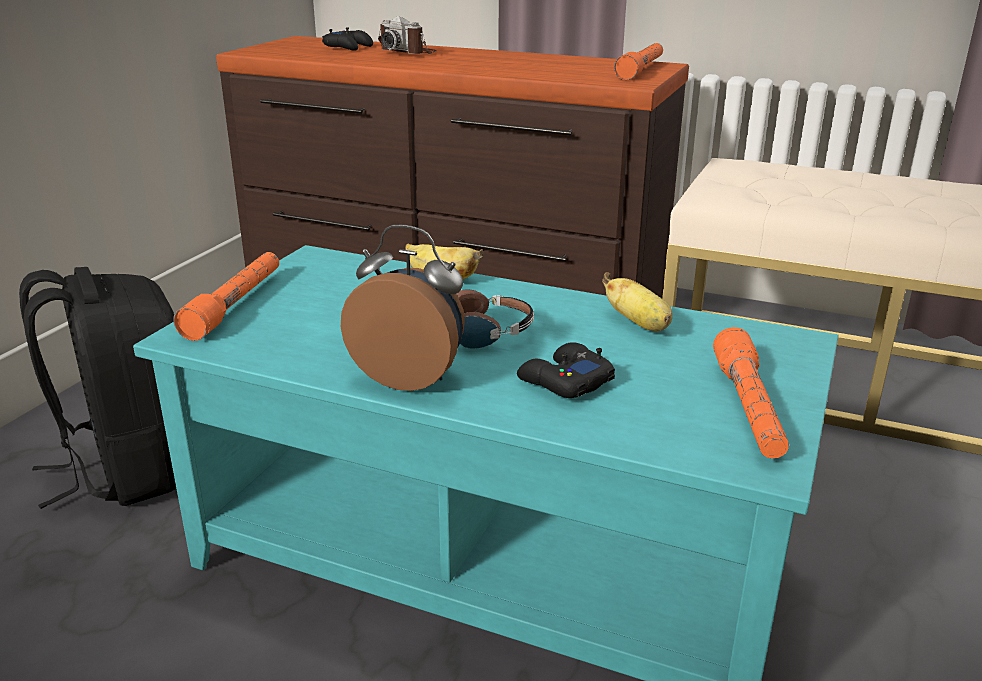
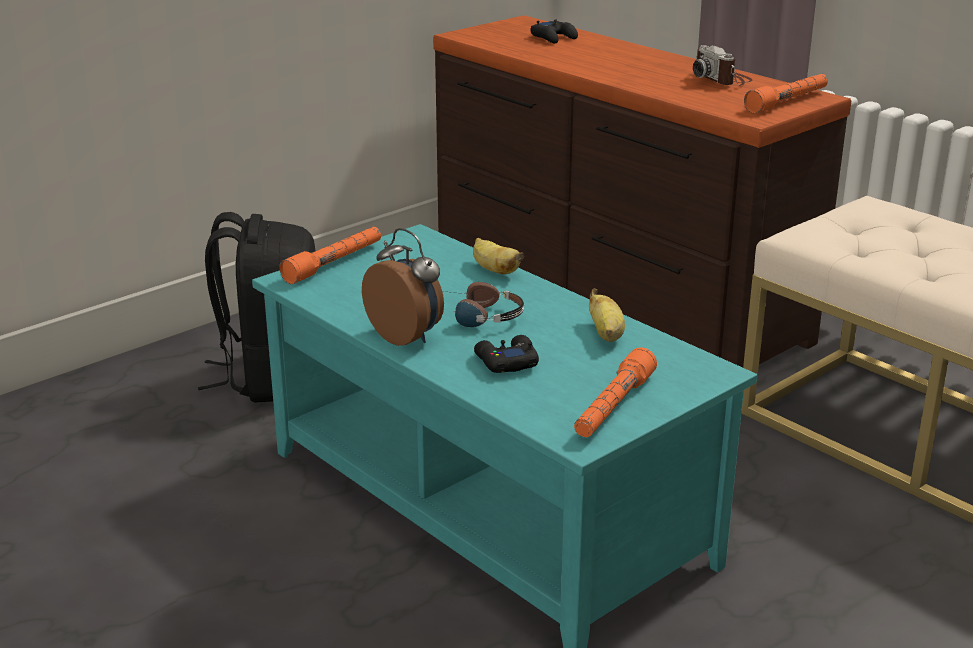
camera: 25 degrees right, 0 degrees up
(408, 52) = (599, 51): camera -> camera (721, 79)

